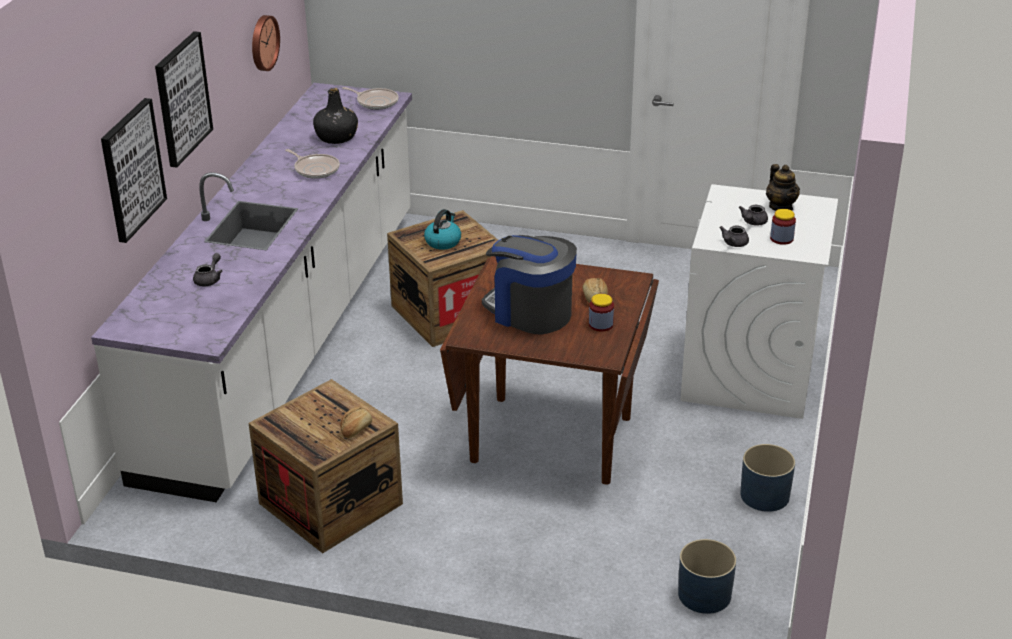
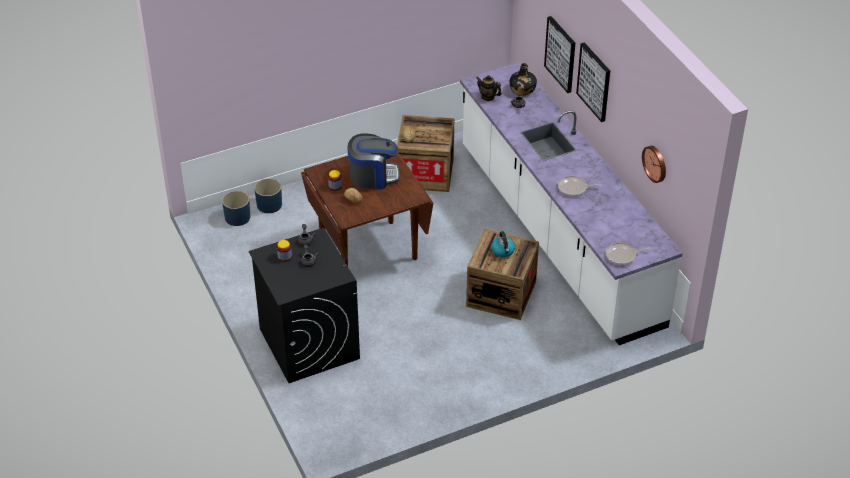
camera: 140 degrees right, 10 degrees up
(337, 137) = (598, 216): black bottle -> black bottle (522, 90)
(749, 374) = (308, 343): white washing machine -> black washing machine
(764, 496) = (246, 275): blue planter -> blue planter (269, 204)
(781, 207) = (303, 281): teapot -> teapot (488, 97)

